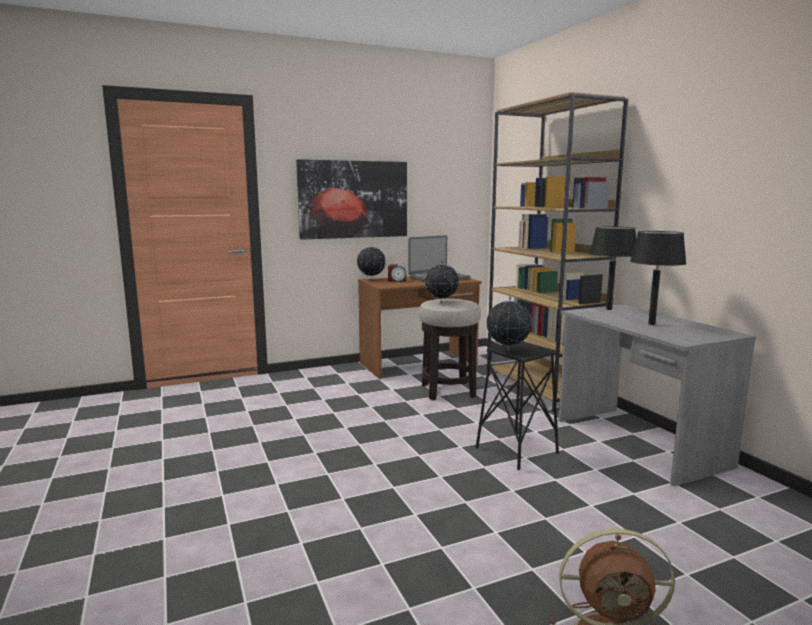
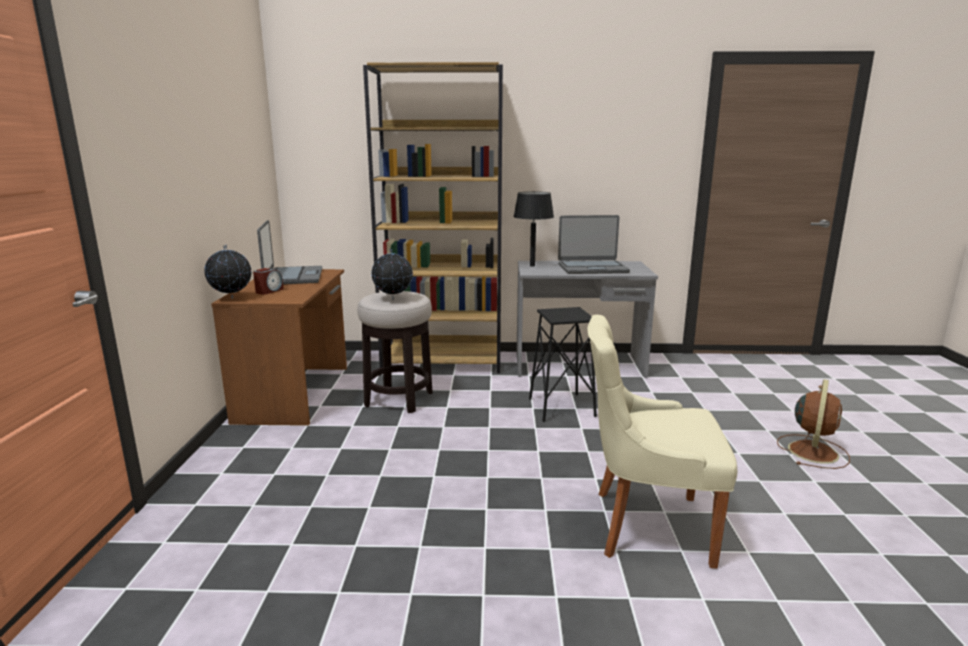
camera: 65 degrees left, 5 degrees up
(330, 520) = (646, 525): none -> beige chair
(353, 199) = (185, 179): picture -> none
(507, 350) = (567, 318): globe -> none
(652, 324) = (592, 268): black table lamp -> laptop

